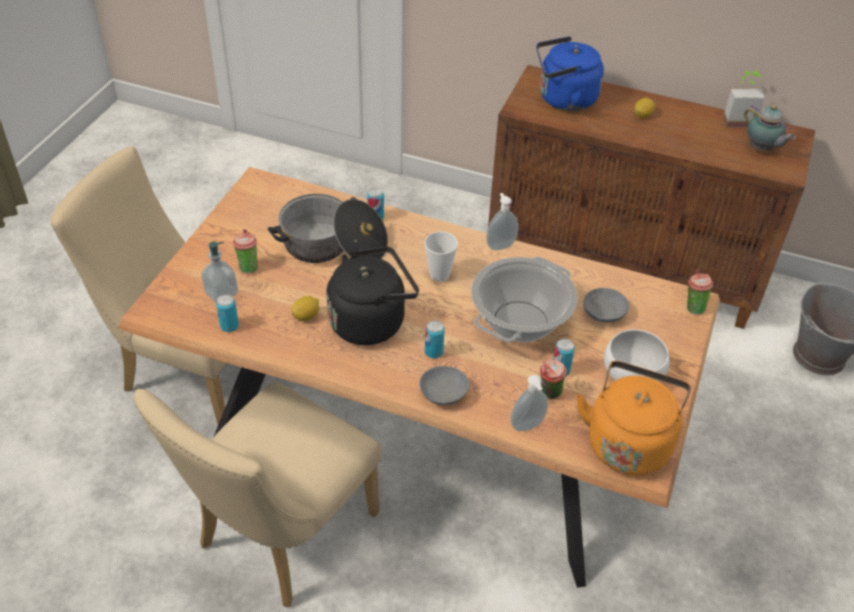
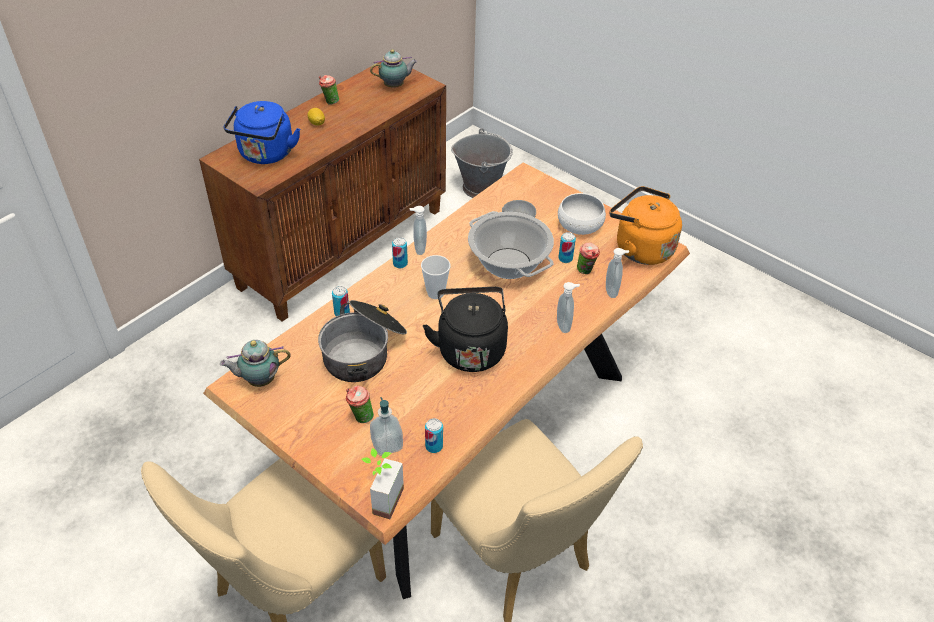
camera: 70 degrees left, 0 degrees up
(268, 192) = (259, 380): none -> teapot
(306, 316) = (445, 389): lemon -> none
(433, 352) = (520, 320): can -> can (400, 264)
(444, 392) = (564, 325): grey bowl -> soap dispenser
(693, 307) = (531, 177): cup -> cup (329, 102)
(737, 119) = (353, 83): potted plant -> potted plant (380, 499)

